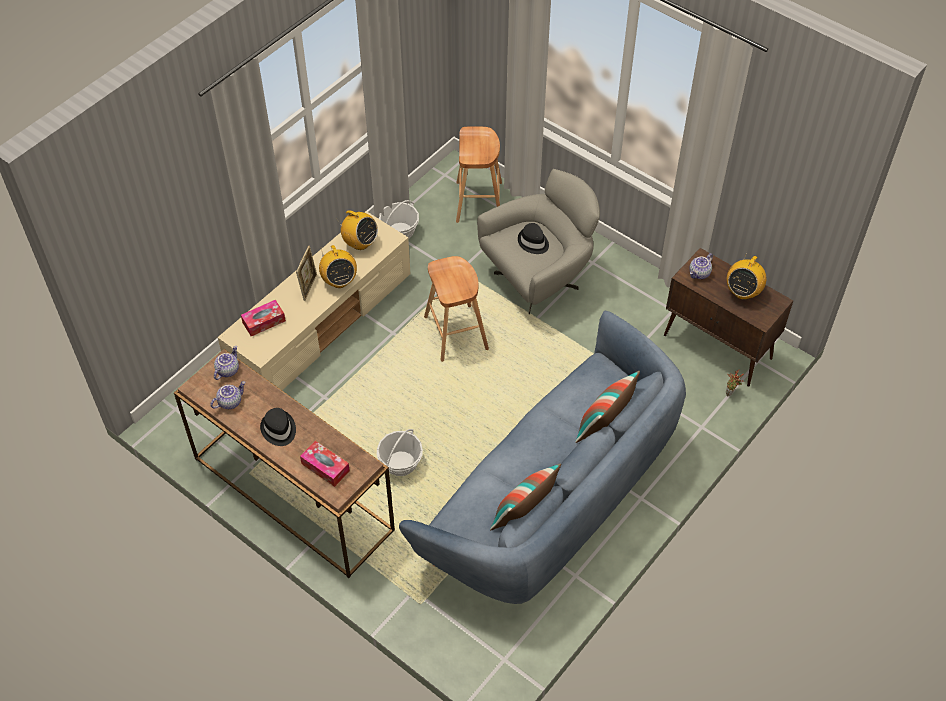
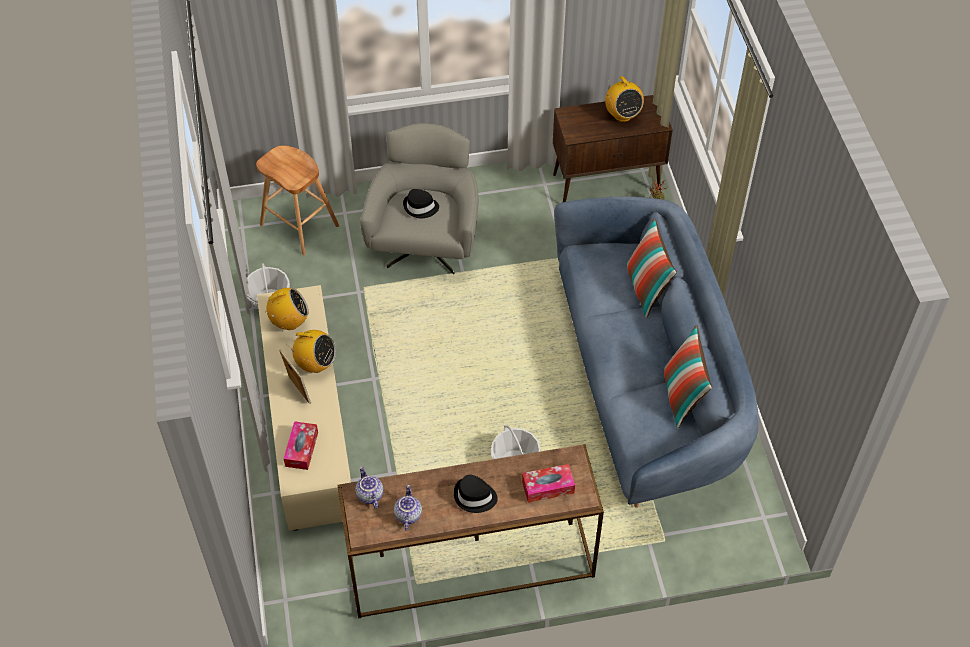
camera: 50 degrees left, 0 degrees up
(455, 333) = (420, 335): brown stool -> none
(699, 274) = (579, 126): teapot -> none

